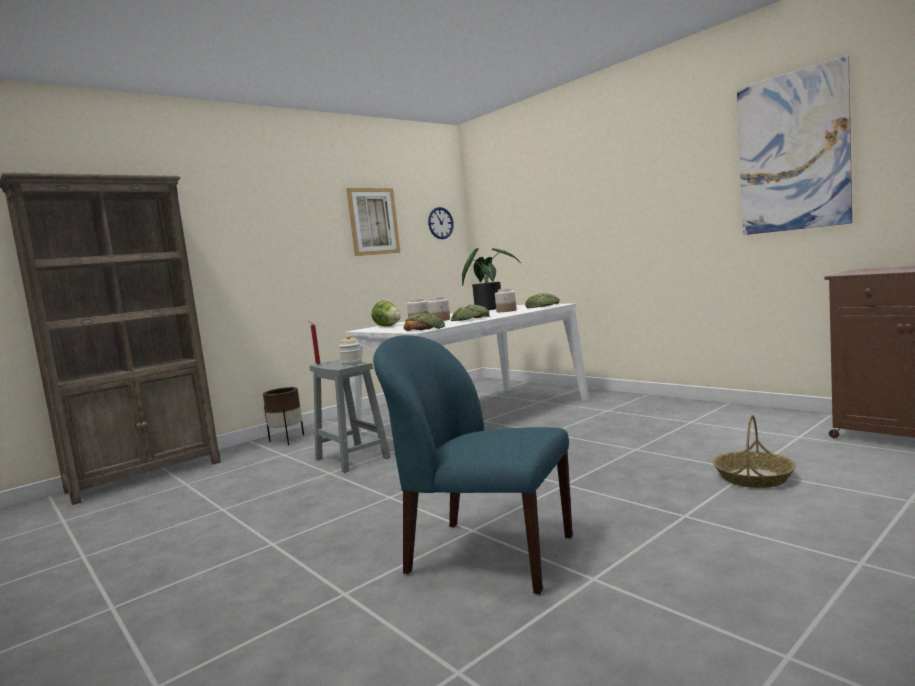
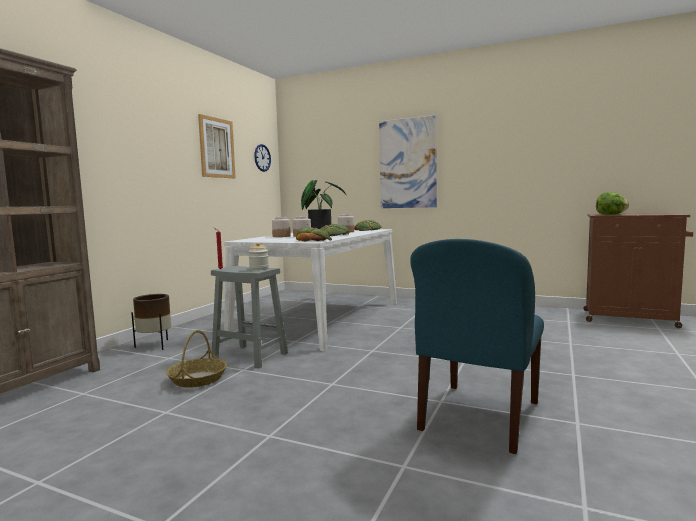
camera: 25 degrees left, 0 degrees up
(387, 326) = (260, 239): lettuce -> lettuce (611, 214)
(486, 554) = (478, 417): blue chair -> blue chair turned 60 degrees counterclockwise
(753, 477) = (578, 347): basket -> basket (197, 379)
(792, 152) = (552, 135): picture -> picture (407, 163)

